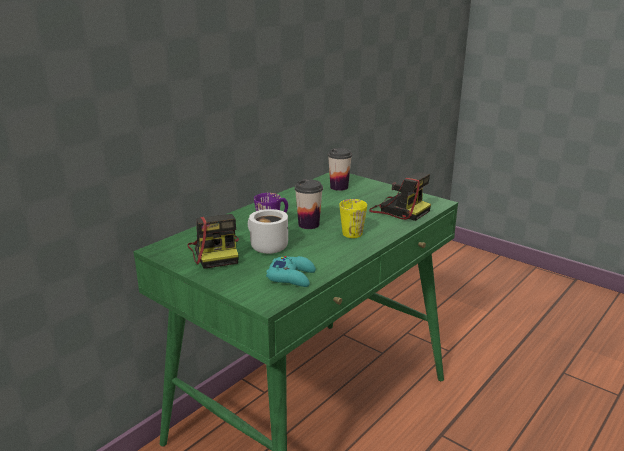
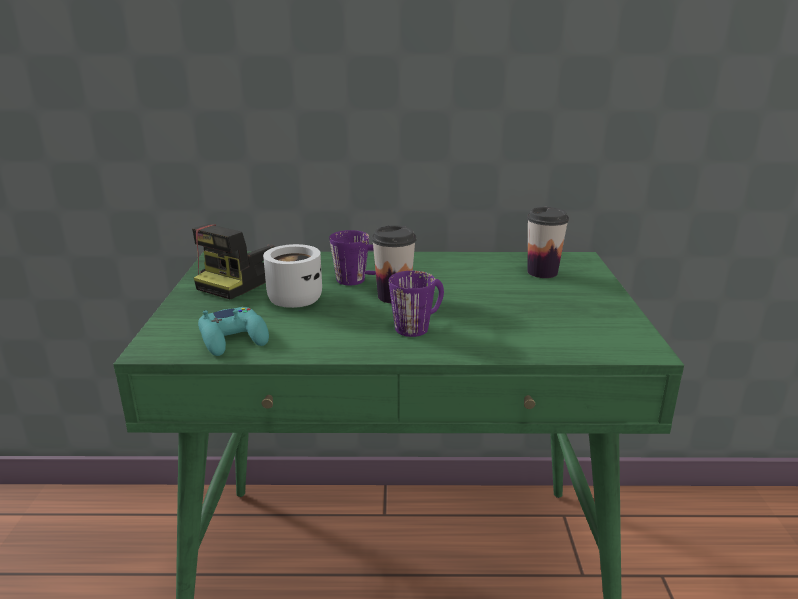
camera: 50 degrees right, 0 degrees up
(351, 231) = (419, 325): yellow mug -> purple mug
(398, 210) = (550, 331): camera -> none

